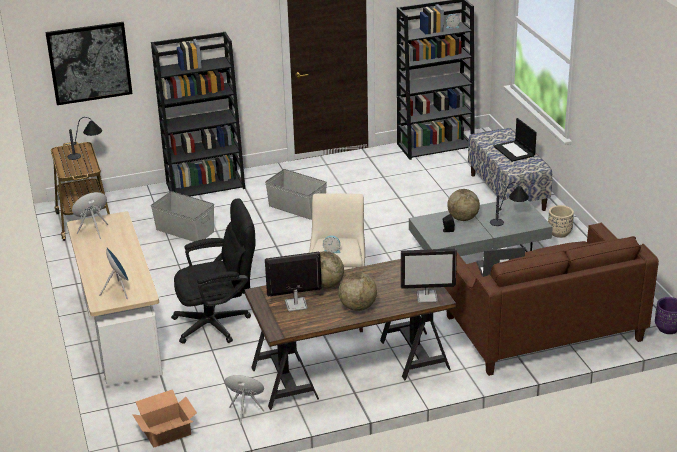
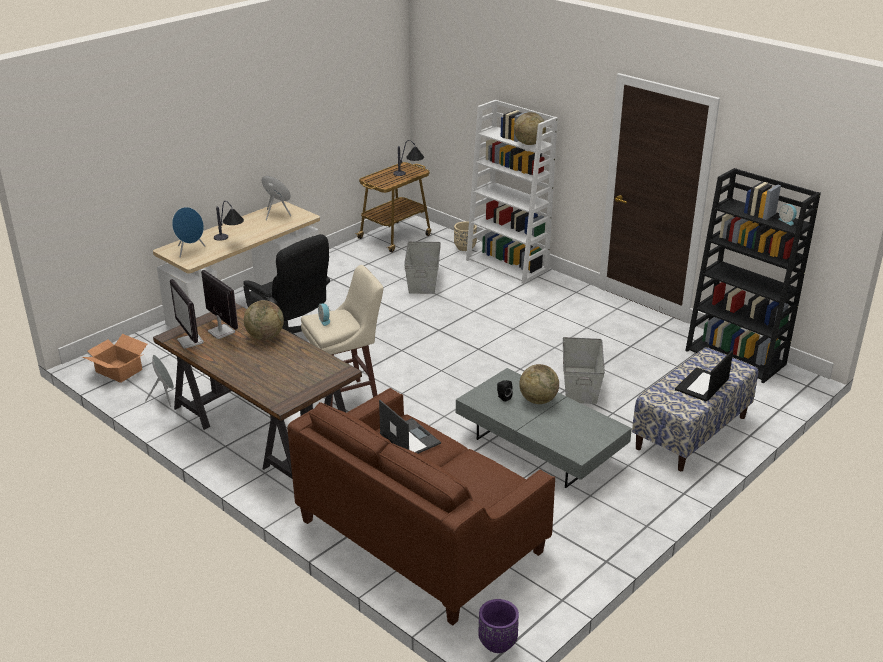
camera: 60 degrees right, 0 degrees up
(89, 63) = (451, 99): picture -> none
(206, 185) = (508, 265): black bookcase -> white bookcase
(297, 207) = (517, 319): grey storage box -> grey storage box (580, 385)
(358, 307) = (236, 363): globe -> globe (529, 143)
(427, 296) = (280, 396): monitor -> monitor (191, 341)
(509, 219) = (566, 431): table lamp -> table lamp (230, 241)
(559, 233) = (638, 496): beige planter -> beige planter (465, 247)

